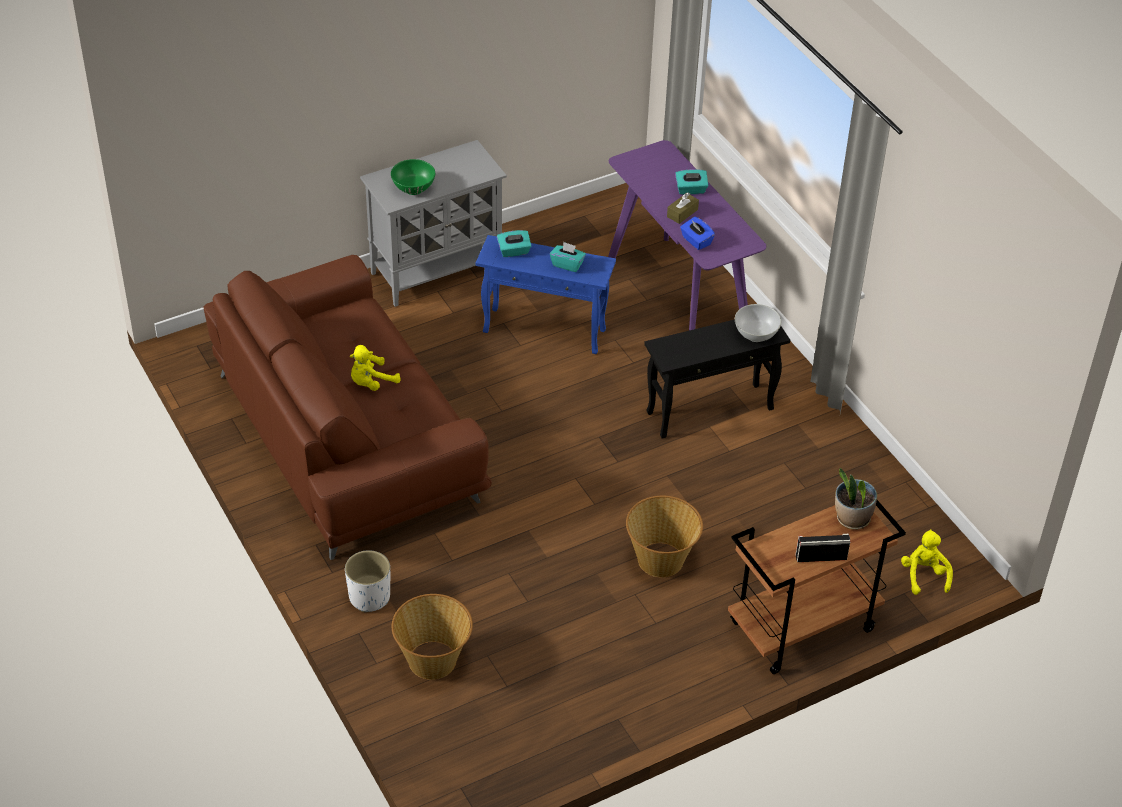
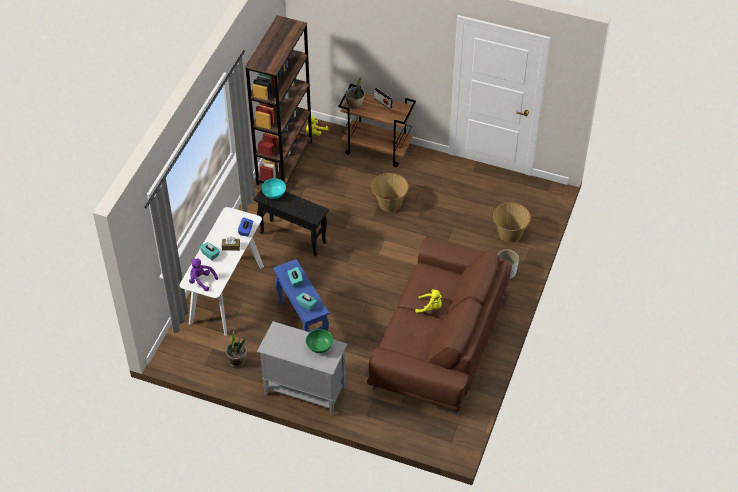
camera: 130 degrees left, 5 degrees up
(556, 244) = (237, 360): none -> potted plant
(653, 160) = (201, 280): none -> purple plush toy
(678, 292) = (226, 294): purple console table -> white console table
(756, 335) = (274, 194): white bowl -> turquoise bowl
(885, 496) = (284, 162): none -> brown bookcase

